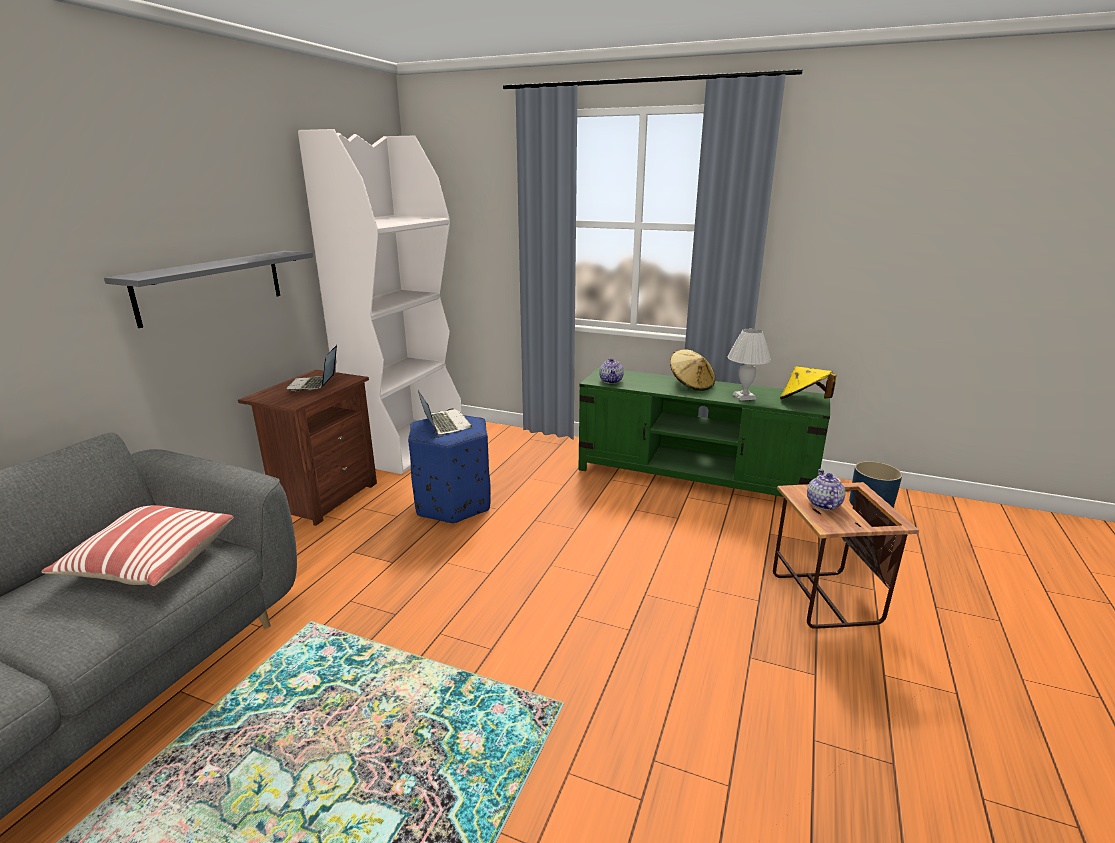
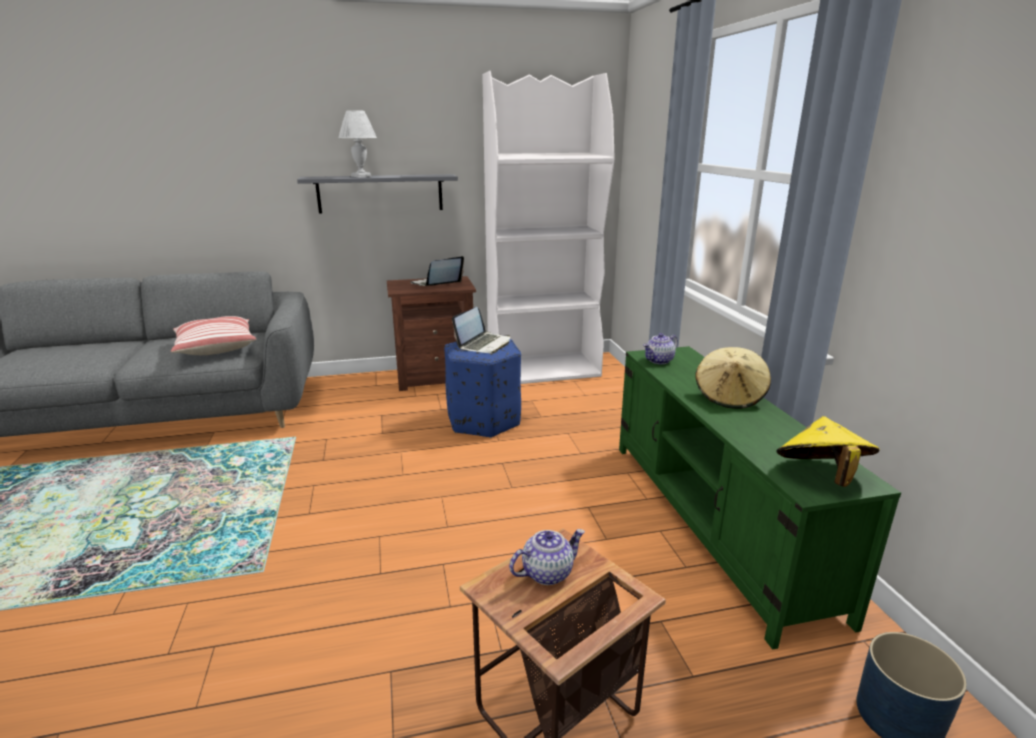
camera: 55 degrees right, 0 degrees up
(743, 397) = (751, 433): white table lamp -> white table lamp (361, 176)

